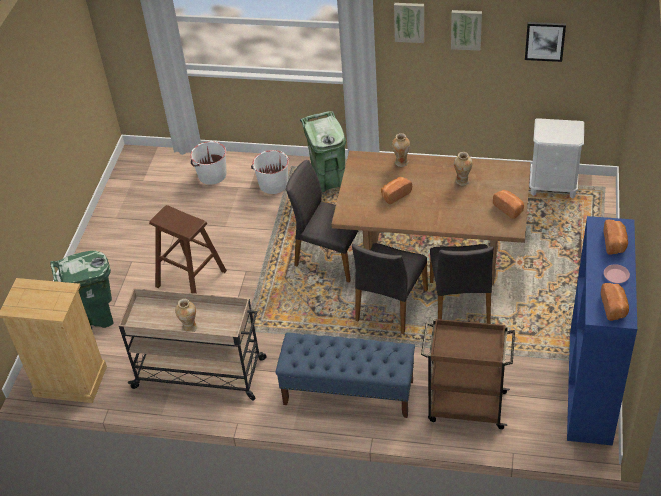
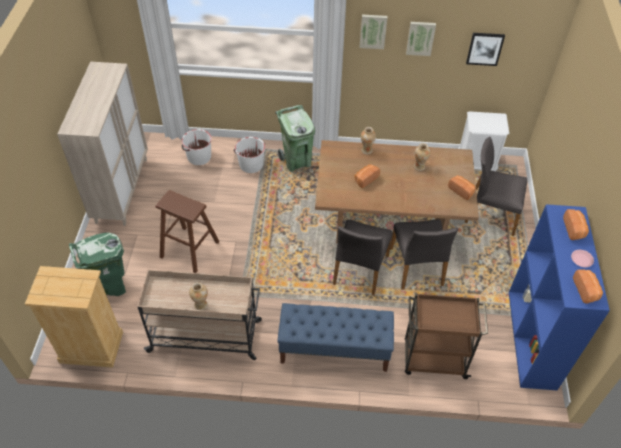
camera: 10 degrees left, 5 degrees up
(118, 211) = (122, 190): none -> beige cabinet
(330, 256) = (305, 227): grey chair -> grey chair (491, 214)

